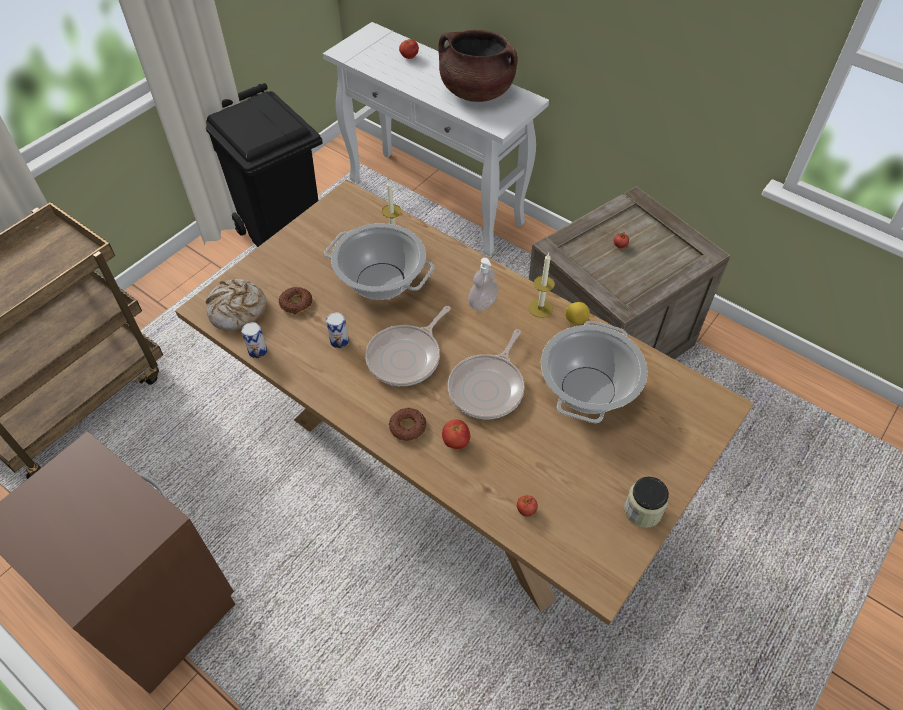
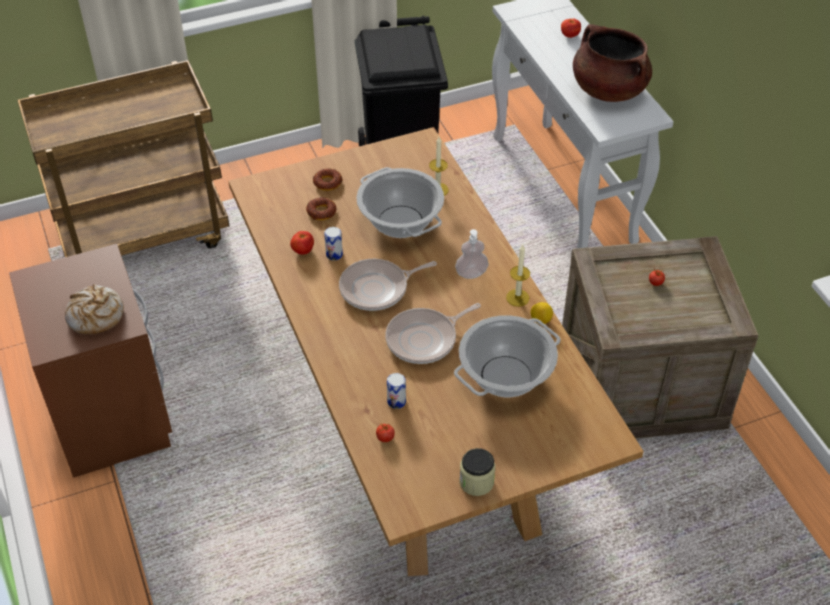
camera: 30 degrees right, 5 degrees down
(237, 311) = (273, 199): bread -> bread (95, 316)
(258, 351) = (268, 236): can -> can (396, 401)
(408, 427) = (340, 339): donut -> donut (327, 182)
(456, 442) = (369, 366): tomato -> tomato (303, 251)

